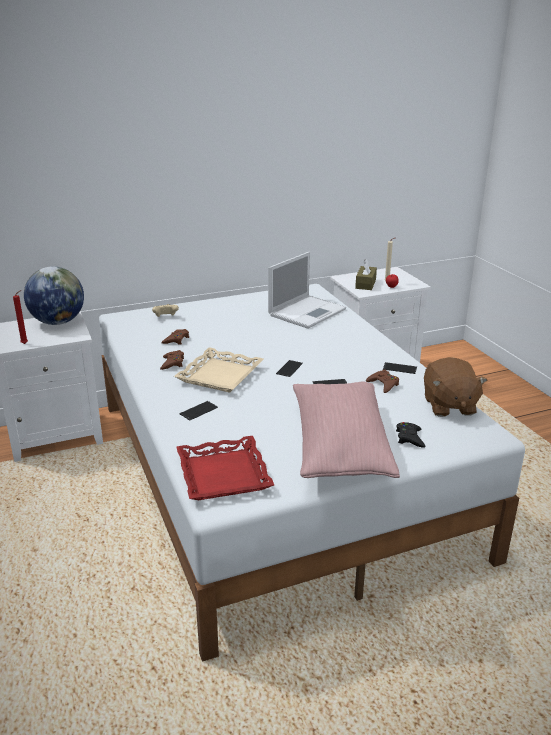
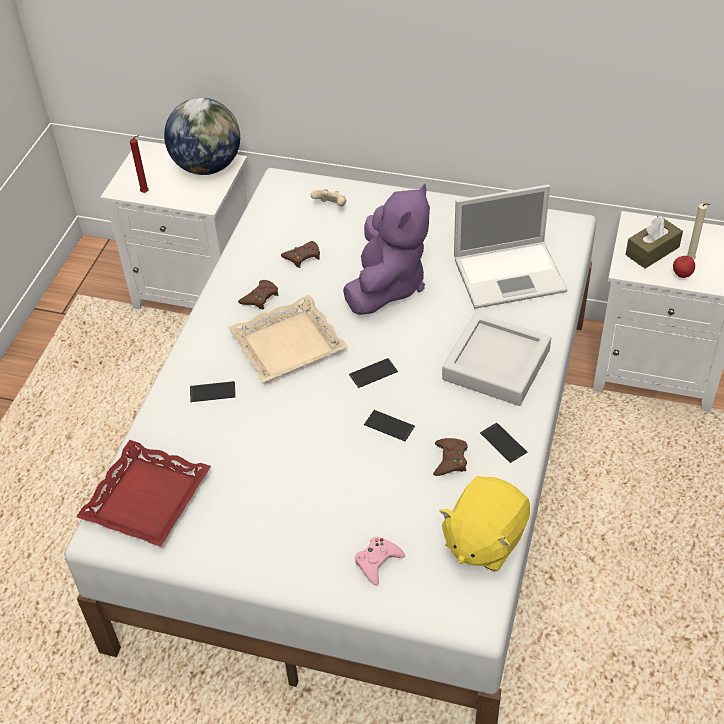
camera: 40 degrees right, 20 degrees up
(245, 335) = (387, 285): none -> purple plush toy
(339, 447) = (291, 529): pink pillow -> none
(351, 343) = (496, 365): none -> grey tray
(409, 438) = (377, 562): black game controller -> pink game controller
(448, 406) = (483, 540): brown plush toy -> yellow plush toy

